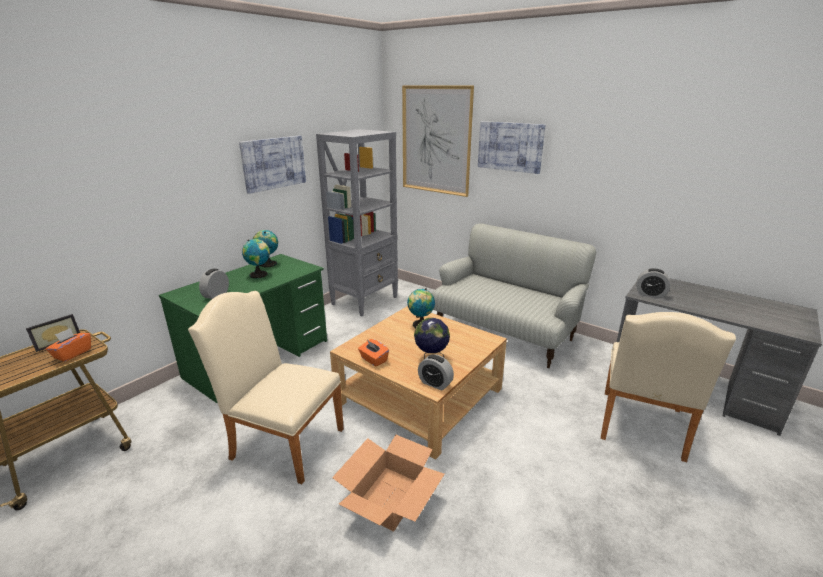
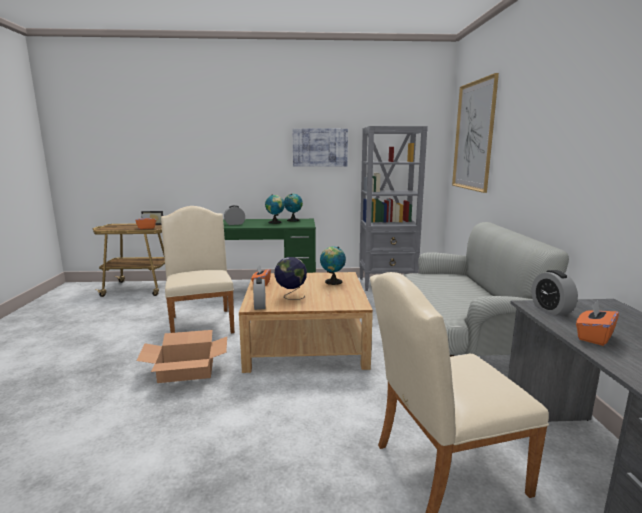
camera: 50 degrees right, 10 degrees down
(510, 146) = (516, 133): picture -> none
(699, 306) = (594, 337): none -> orange tissue box

